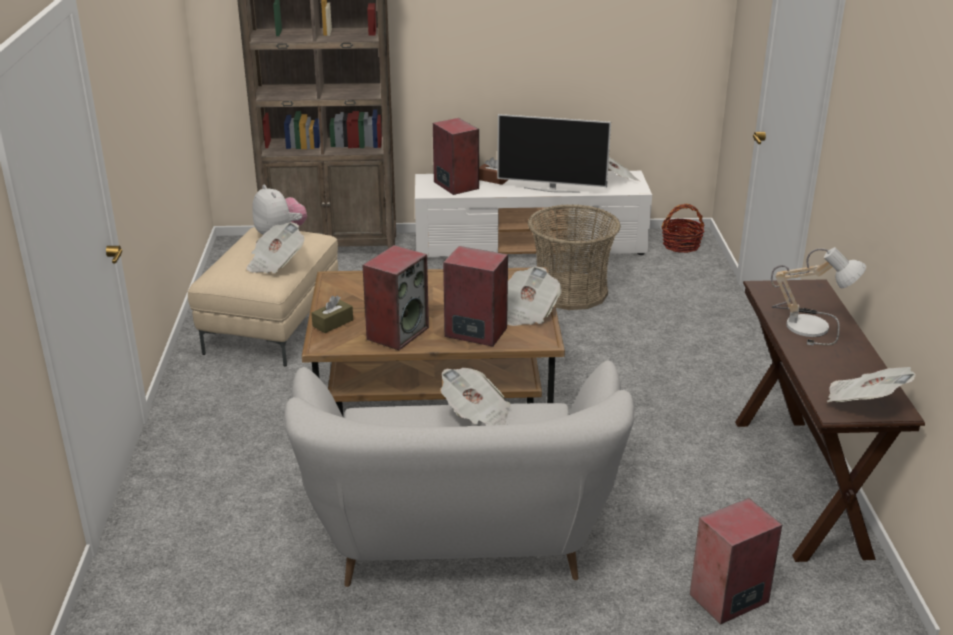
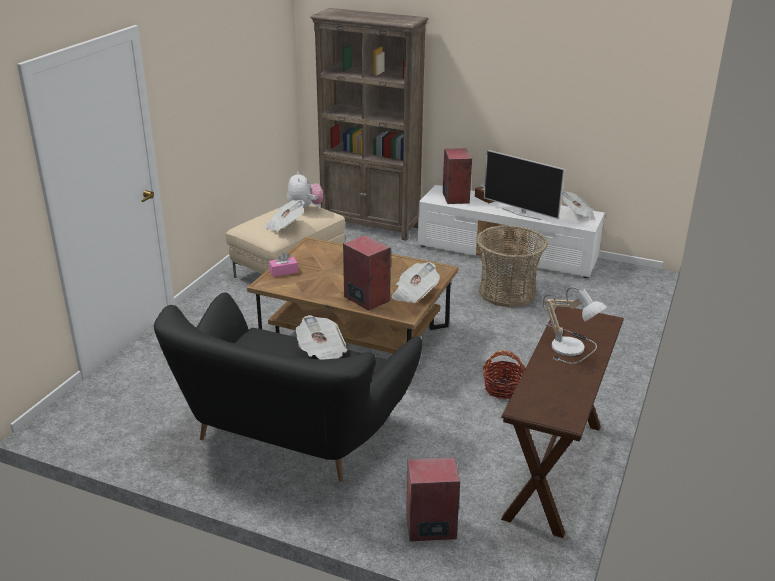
camera: 25 degrees right, 0 degrees up
(333, 323) = (283, 271): brown tissue box -> pink tissue box
(397, 333) = (317, 287): speaker -> none
(459, 538) = (290, 432): white sofa -> black sofa
(681, 245) = (624, 277): basket -> basket (503, 389)
(863, 402) = (549, 409): newspaper -> none

